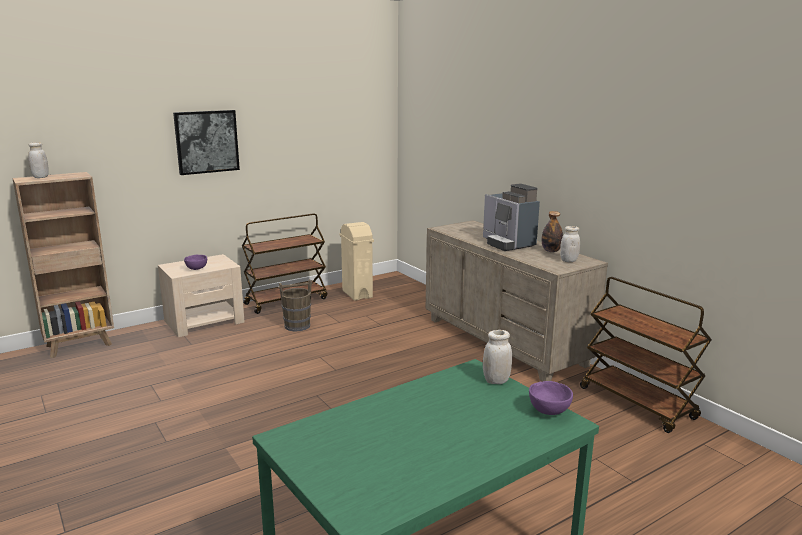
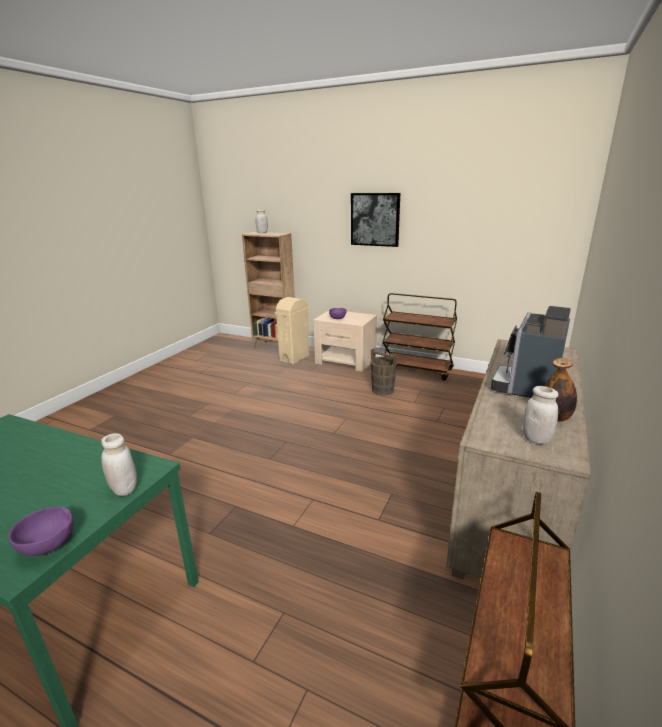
camera: 60 degrees right, 5 degrees up
(357, 294) = (477, 388): beige trash can -> beige trash can (295, 358)

